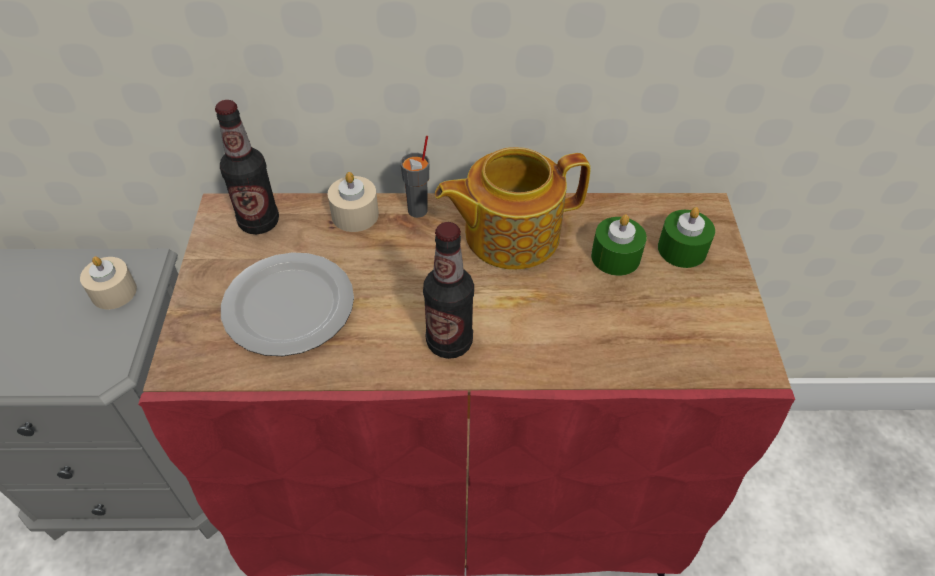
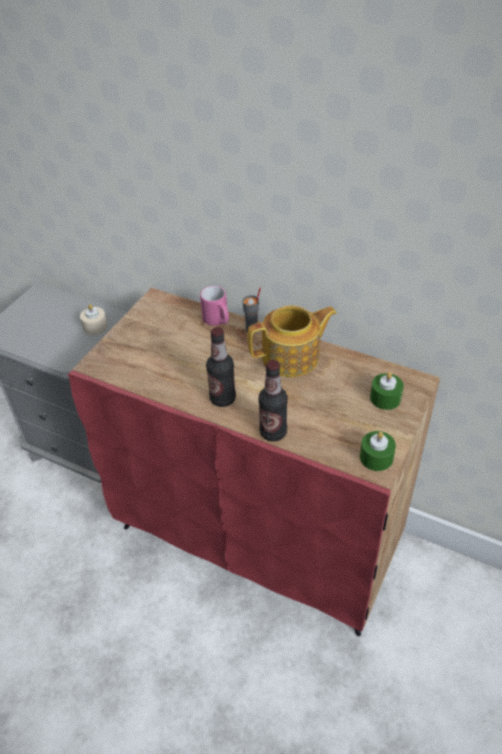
camera: 30 degrees right, 5 degrees down
(259, 222) = (168, 310): bottle -> bottle (273, 432)
(290, 305) = (158, 354): plate -> none
(355, 215) = (218, 321): beige candle -> pink mug
(509, 234) = (292, 357): teapot -> teapot turned 150 degrees clockwise
(615, 257) = (343, 389): green candle -> green candle (376, 457)

